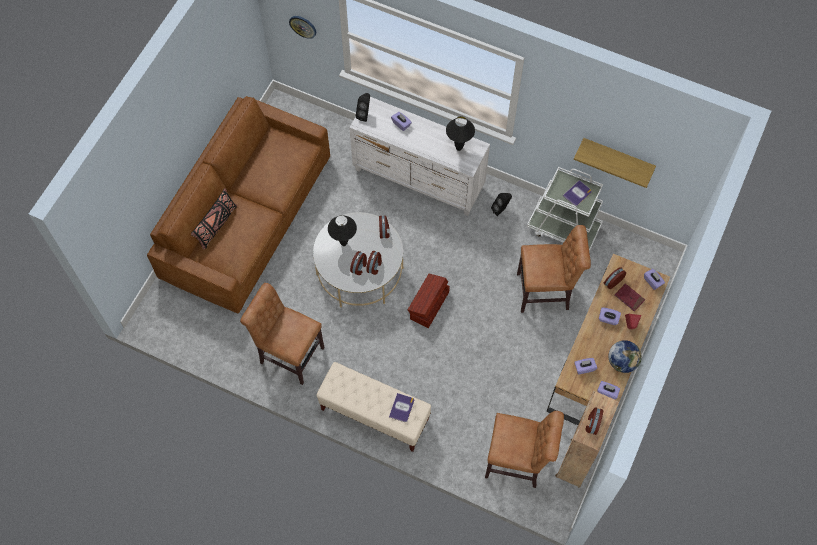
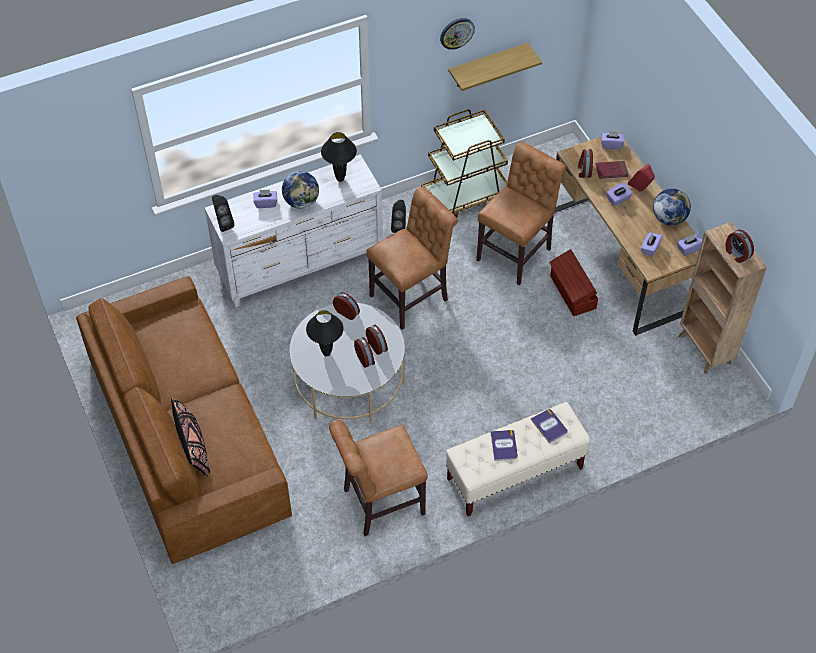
camera: 50 degrees left, 10 degrees down
(303, 26) = (92, 182): wall clock -> wall clock (456, 33)
(421, 142) = (301, 202): none -> globe
(428, 305) = (441, 350): brown storage box -> brown storage box (572, 293)
(517, 462) = (666, 392): brown chair -> brown chair (412, 296)
(563, 228) = (466, 195): white cart -> brown cart
(577, 193) = (473, 134): book -> book (504, 445)

